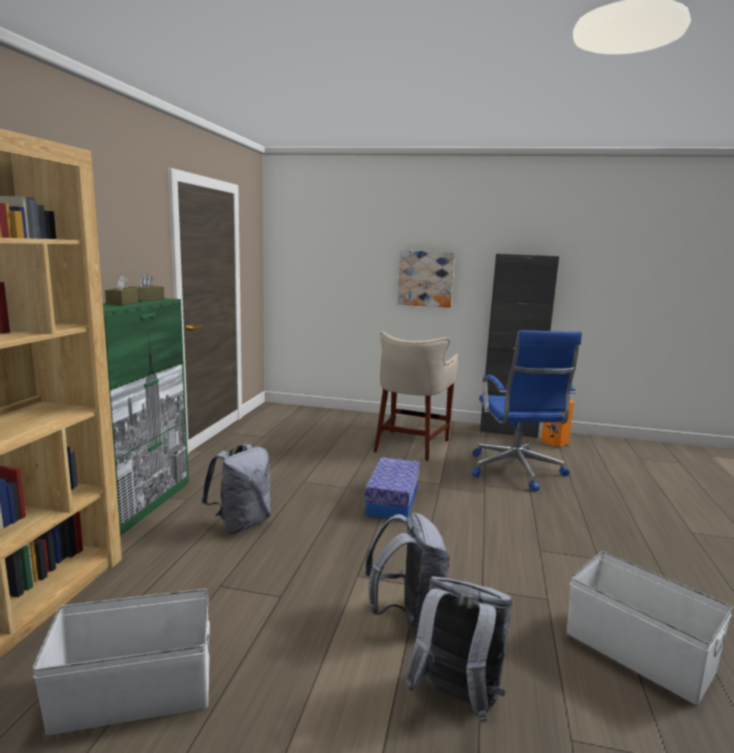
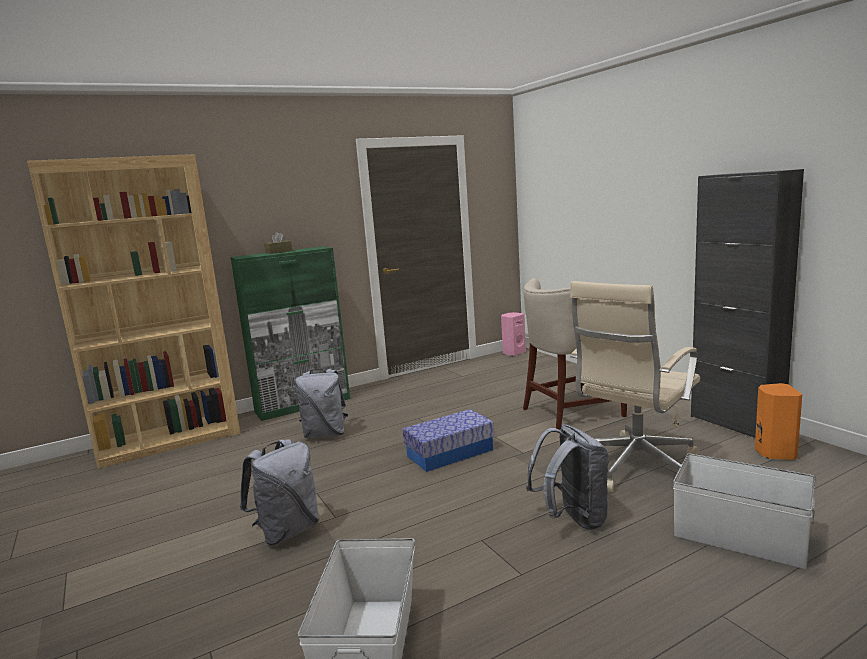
camera: 50 degrees right, 0 degrees up
(134, 692) = (133, 497): white storage box -> white storage box (739, 536)
(147, 299) = (307, 248): brown tissue box -> none
(269, 408) = (513, 353): none -> pink speaker
(425, 278) = (648, 213): picture -> none
(455, 700) = (211, 587): grey backpack -> grey backpack (572, 519)
(515, 471) = (634, 467): blue office chair -> beige office chair

